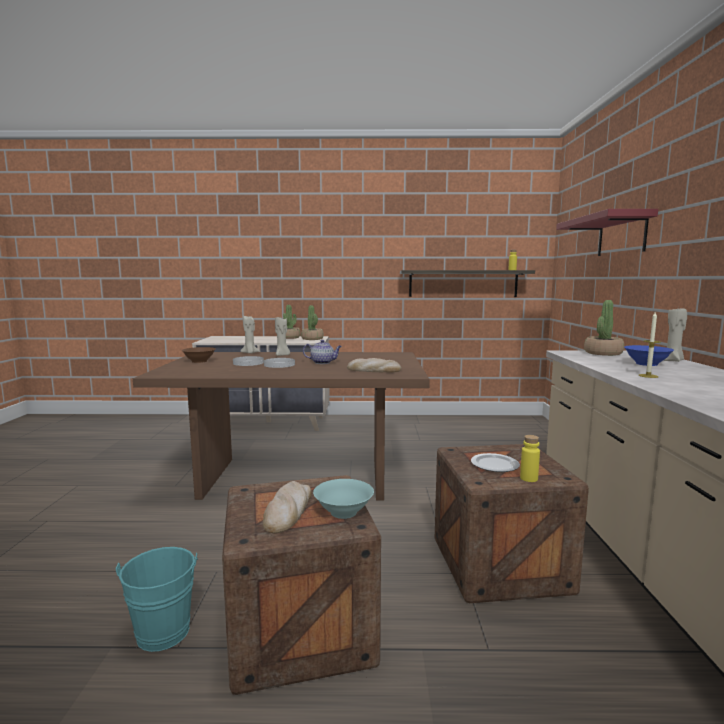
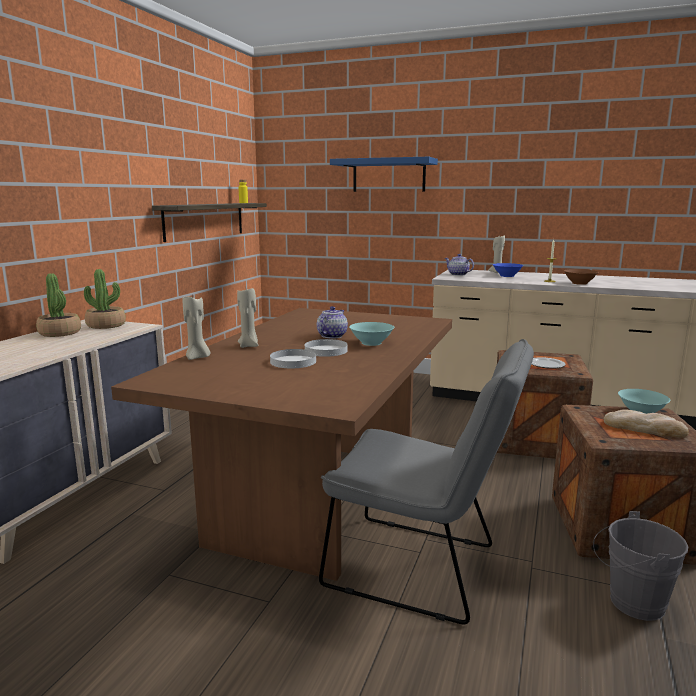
camera: 70 degrees left, 5 degrees up
(164, 628) = (630, 602): turquoise bucket -> grey bucket
(199, 361) = (239, 383): brown bowl -> brown bowl (579, 283)
(209, 525) = (422, 569): none -> grey chair
(308, 369) = (372, 343): none -> turquoise bowl
(373, 370) = (399, 326): bread -> none
(529, 478) = (572, 362): yellow bottle -> none
(603, 353) = (457, 274): potted plant -> teapot
(621, 235) = (388, 175): red shelf -> blue shelf

